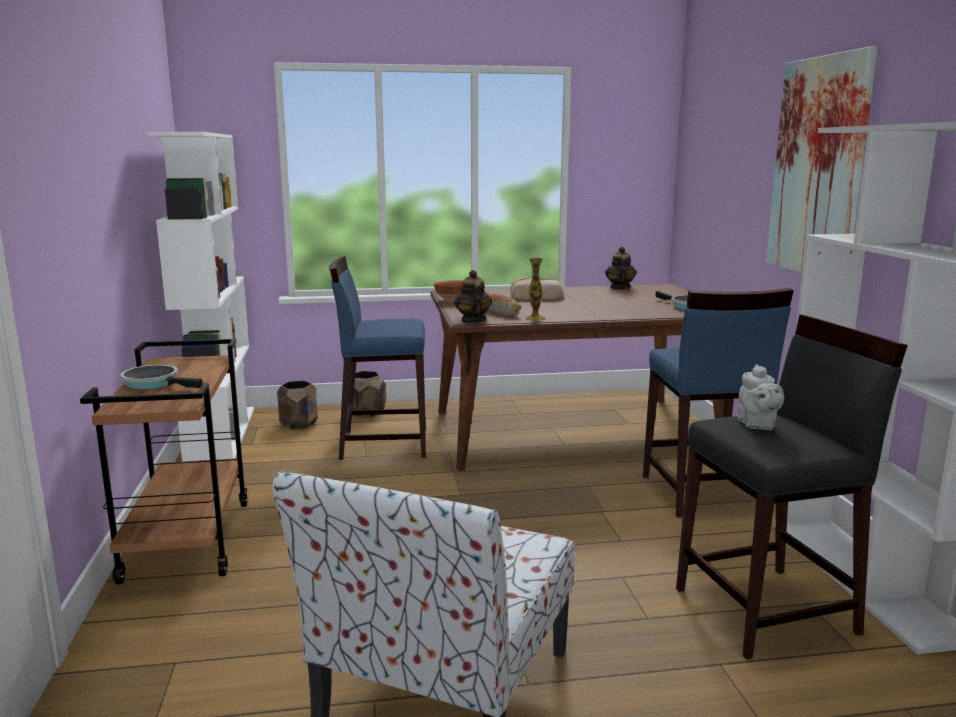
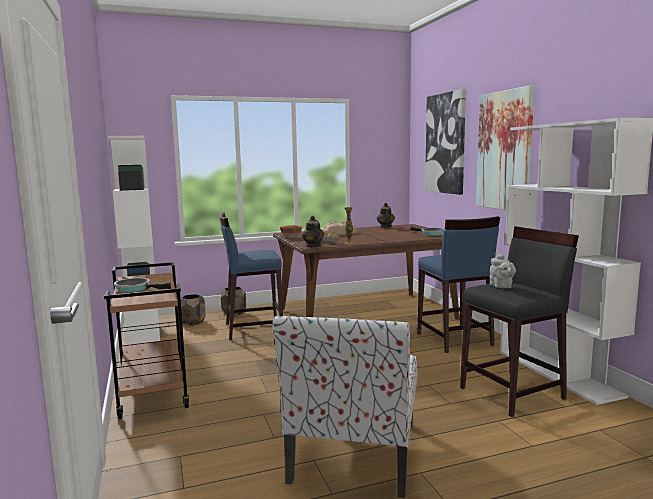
camera: 10 degrees left, 5 degrees down
(729, 148) = (446, 143): none -> picture

